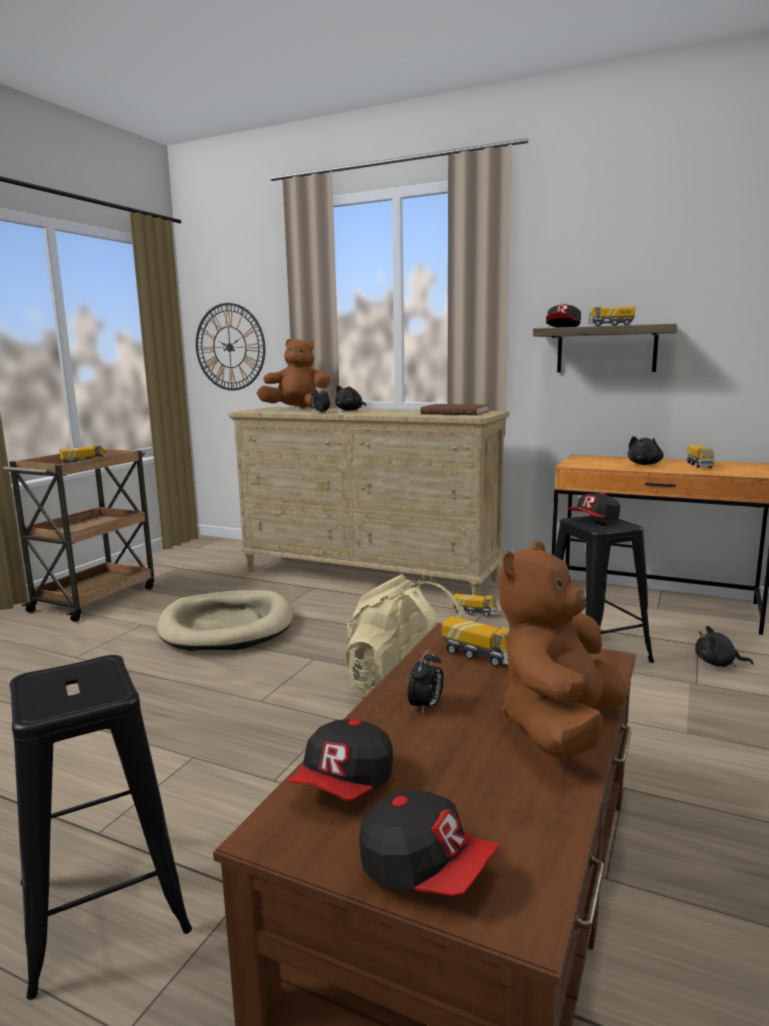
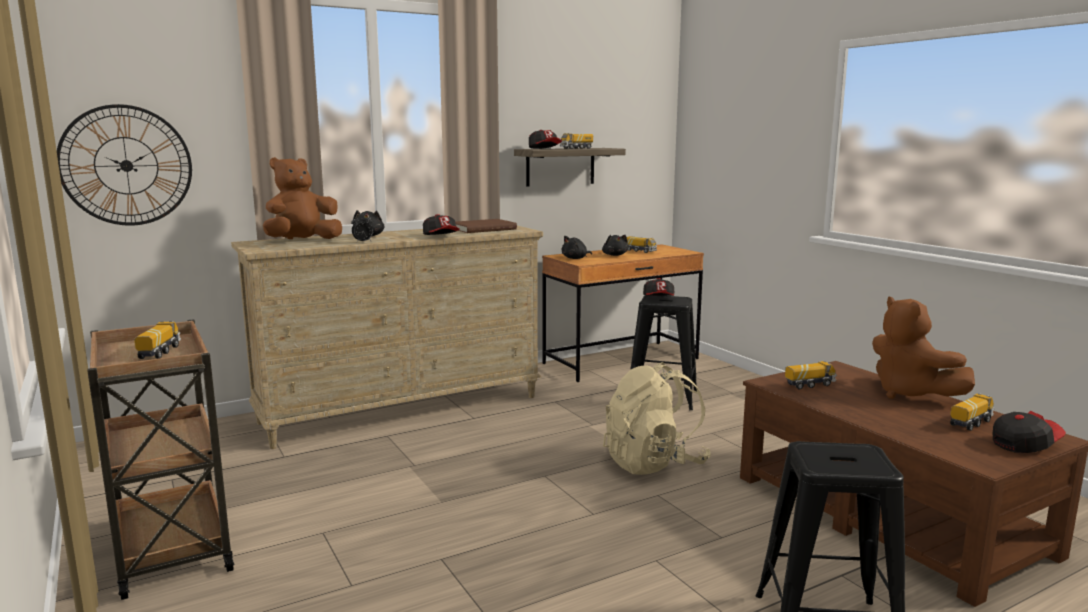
camera: 55 degrees left, 0 degrees up
(227, 626) = (410, 492): beige dog bed -> none
(345, 784) = (945, 443): cap -> cap (441, 237)
(426, 707) = (867, 410): alarm clock -> none
(475, 613) = (551, 403): toy truck -> toy truck (971, 423)
(717, 663) = (717, 380): black plush toy -> black plush toy (575, 258)

